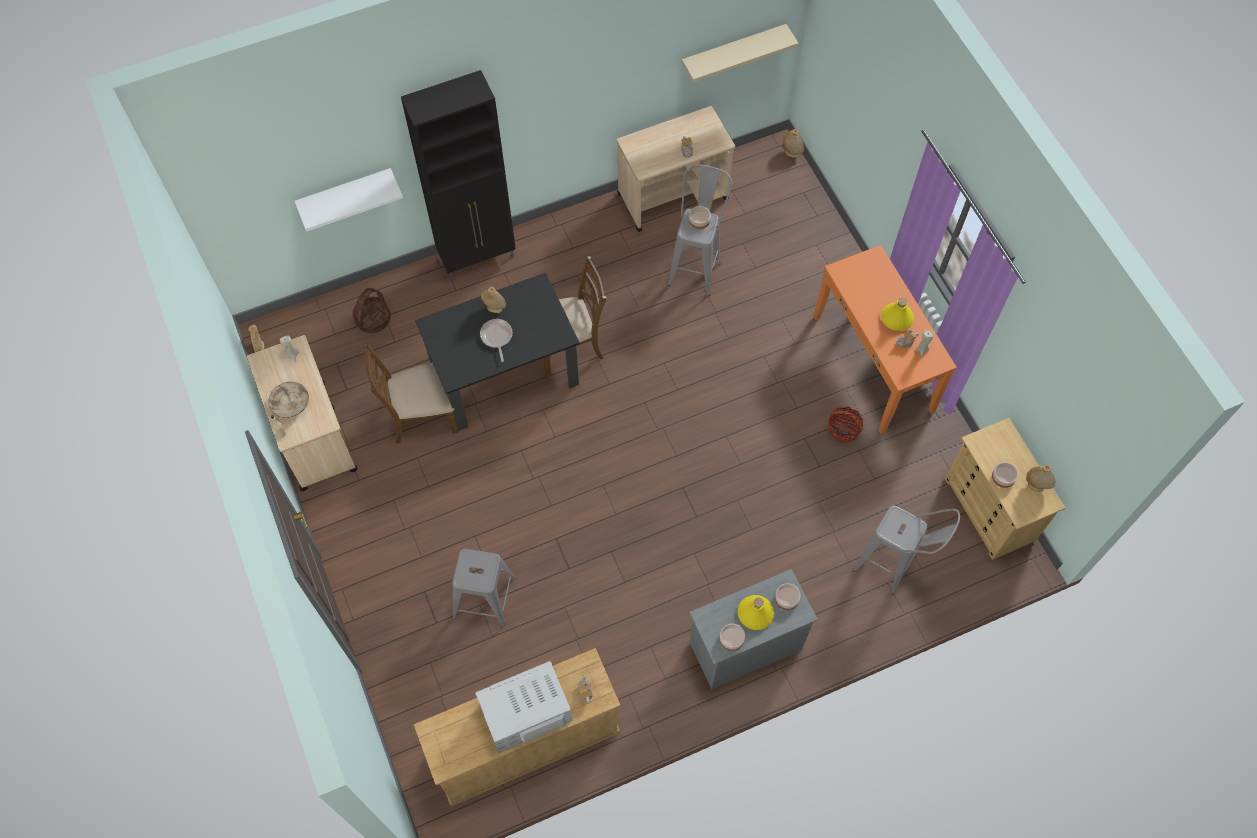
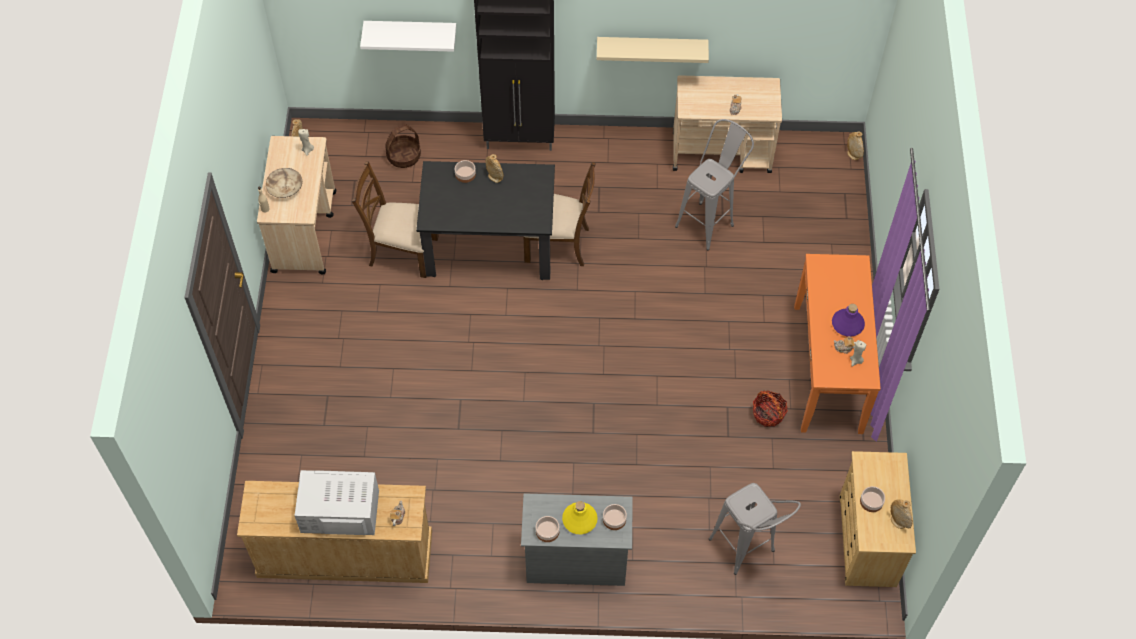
camera: 25 degrees right, 5 degrees down
(485, 597) = (375, 422): grey stool -> none
(496, 337) = (483, 201): frying pan -> none
(699, 220) = (714, 172): bowl -> bowl (465, 174)
(733, 51) = (808, 32): beige shelf -> beige shelf (652, 47)
(896, 318) = (848, 324): yellow bottle -> purple bottle

